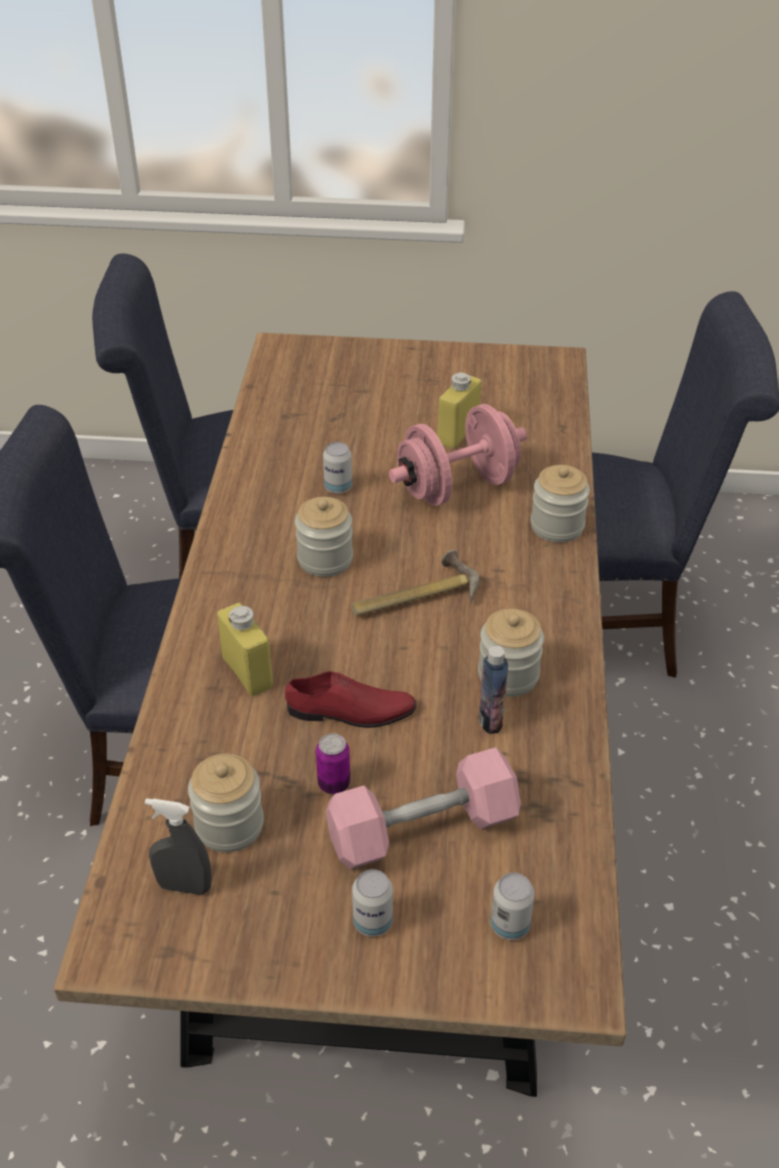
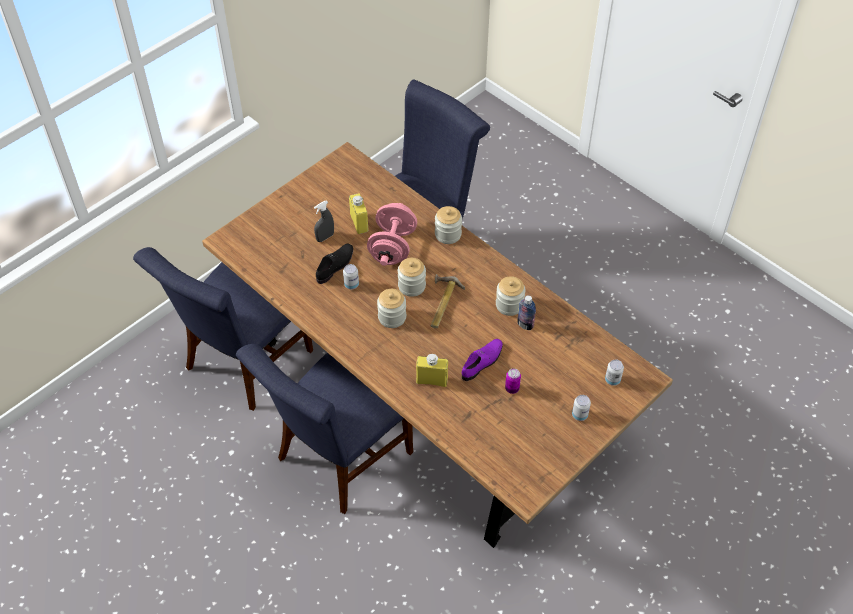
camera: 50 degrees left, 10 degrees up
(184, 886) = (518, 458): grey spray bottle -> grey spray bottle (325, 237)
(229, 825) = (503, 430): jar -> jar (412, 286)
(351, 712) = (482, 362): red shoe -> purple shoe
(354, 455) = (335, 265): none -> black shoe
(422, 829) = (554, 376): pink dumbbell -> none

